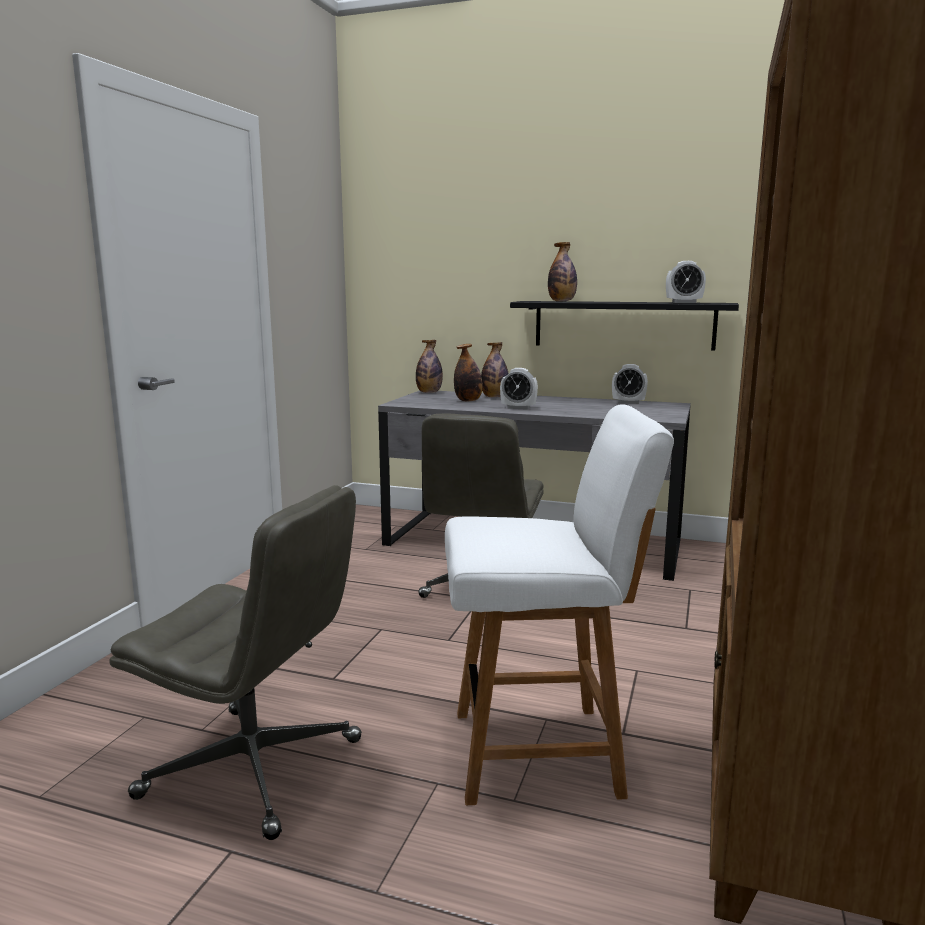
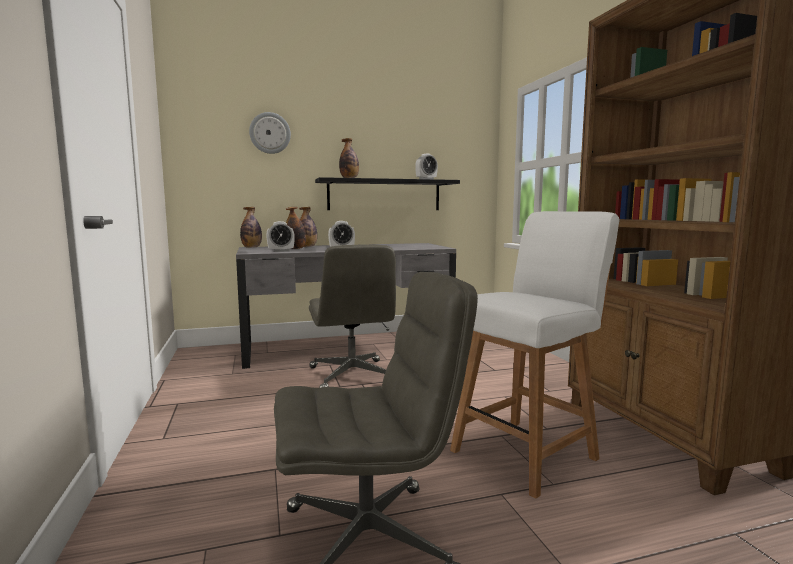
camera: 35 degrees left, 5 degrees down
(465, 239) = (270, 133): none -> wall clock
(628, 402) = (396, 244): alarm clock -> alarm clock (281, 251)

